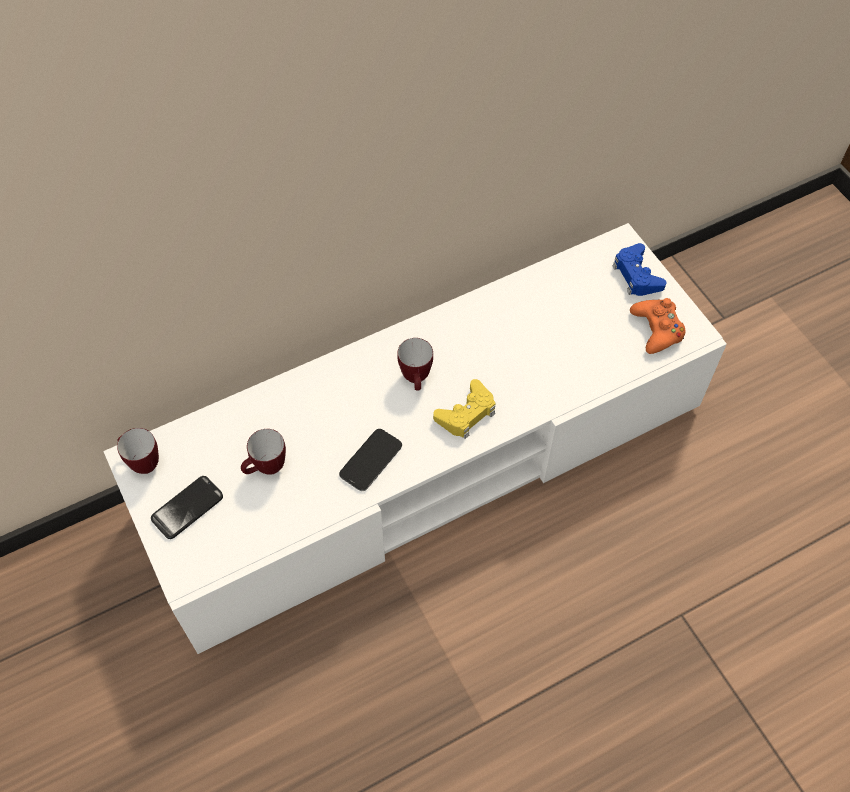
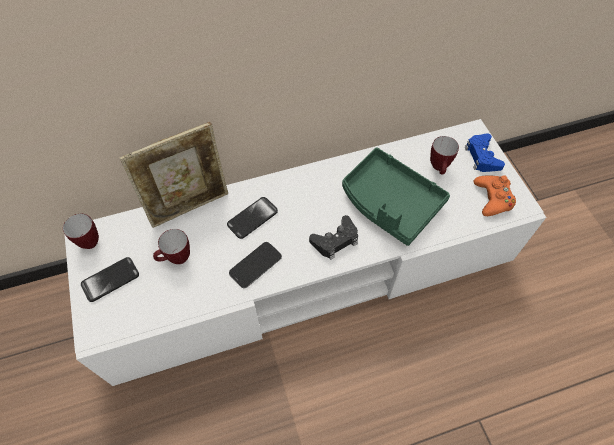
camera: 10 degrees right, 0 degrees up
(266, 398) = (190, 206): none -> picture frame
(353, 401) = (252, 218): none -> phone
(416, 380) = (303, 210): mug -> mug (439, 168)
(466, 414) = (335, 240): yellow game controller -> black game controller
(527, 355) = (389, 203): none -> green tray

